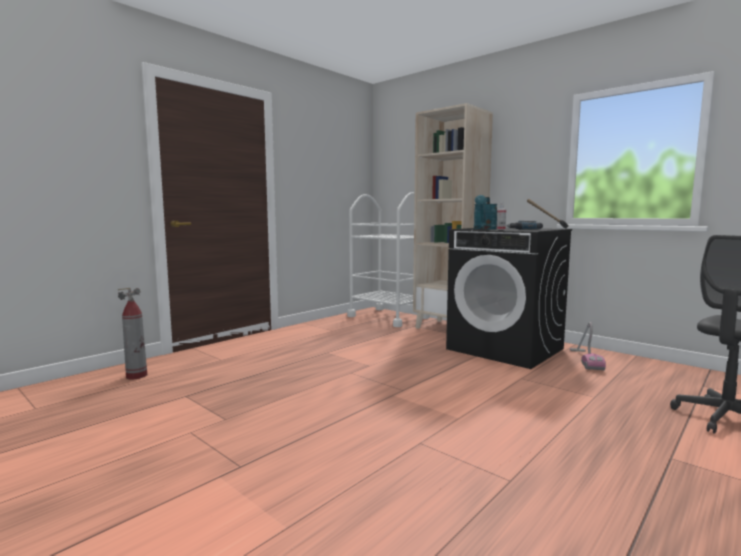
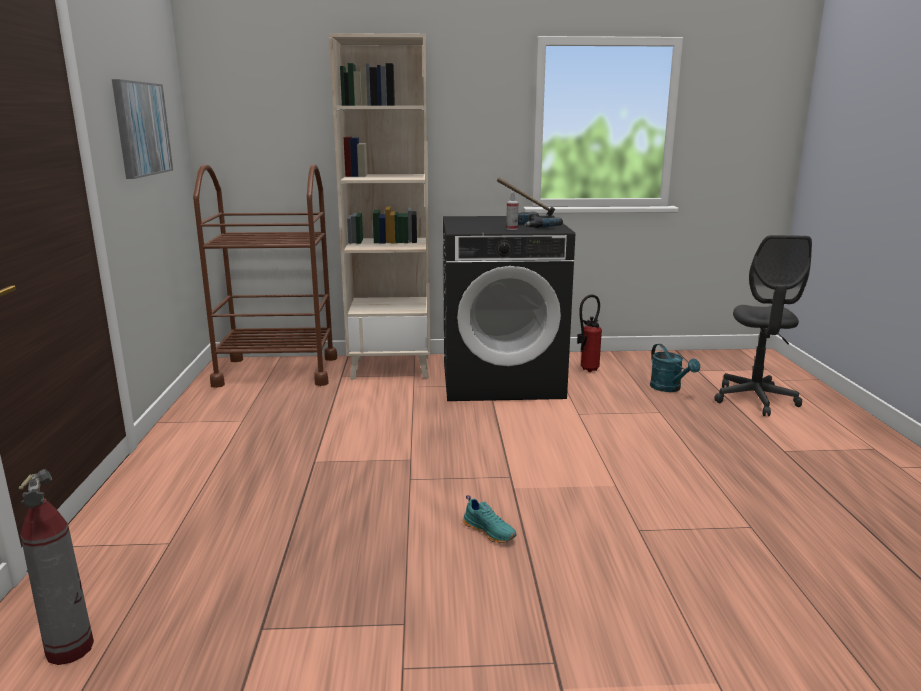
camera: 45 degrees left, 10 degrees up
(324, 172) = (141, 129): none -> picture
(337, 406) = (490, 531): none -> turquoise shoe
(388, 317) = (277, 371): white cart -> brown cart
(484, 229) = (484, 228): turquoise watering can -> turquoise watering can (669, 388)
(585, 359) = (586, 370): vacuum cleaner -> fire extinguisher

